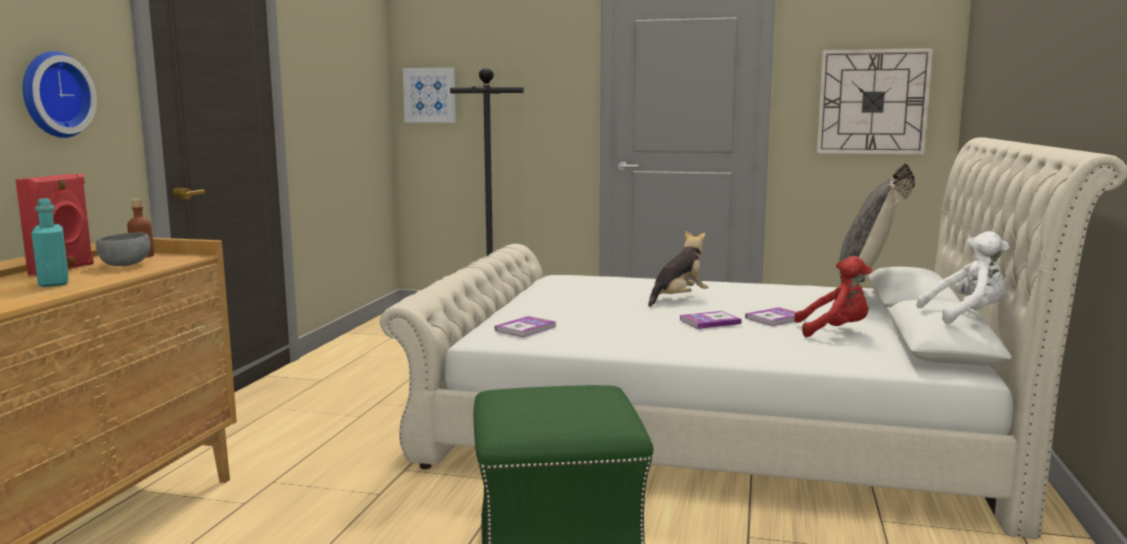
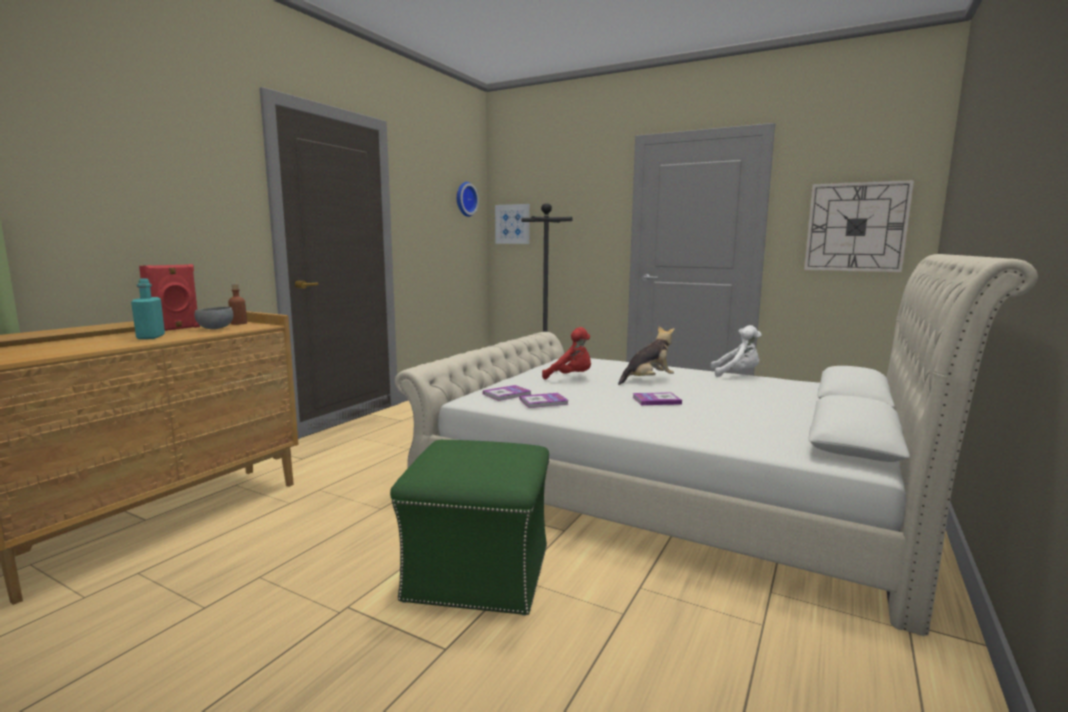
camera: 15 degrees right, 0 degrees up
(53, 94) = (197, 212): wall clock -> wall clock (465, 199)
(775, 318) = (716, 402): book -> book (543, 402)
(835, 331) = (761, 417): red plush toy -> red plush toy (570, 378)
(871, 301) = (816, 394): pillow -> none
(966, 315) = (876, 413): white plush toy -> white plush toy (737, 374)

